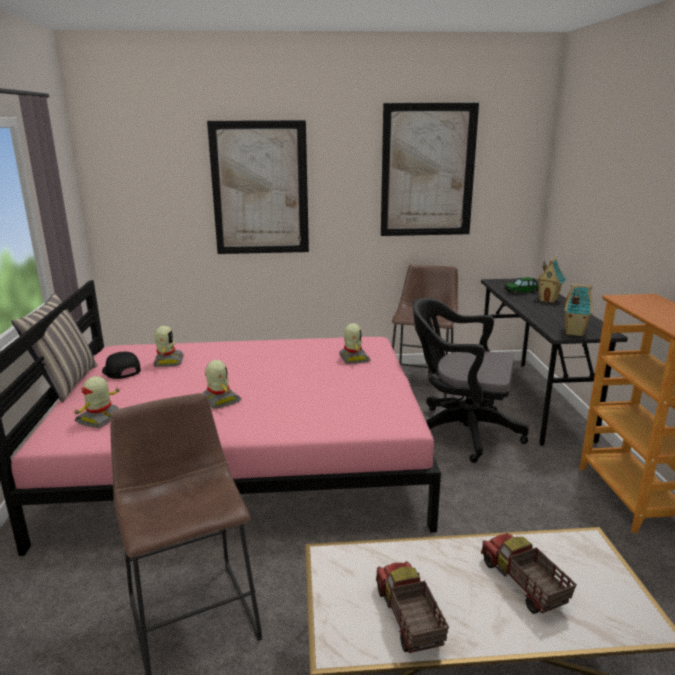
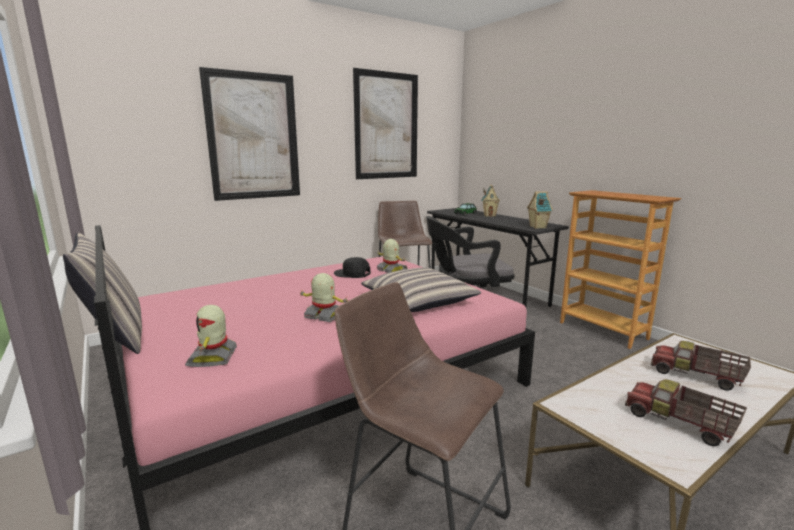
camera: 30 degrees left, 5 degrees down
(121, 371) = (177, 314): black cap -> black cap (352, 273)
(168, 361) = (223, 298): toy robot -> none
(324, 405) = (418, 301): none -> pillow

